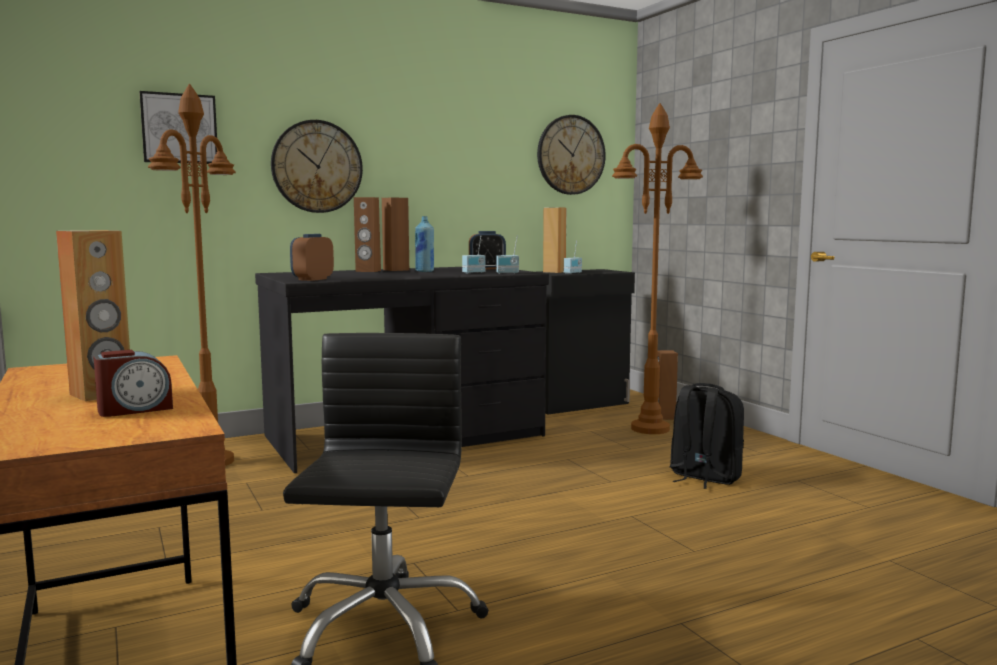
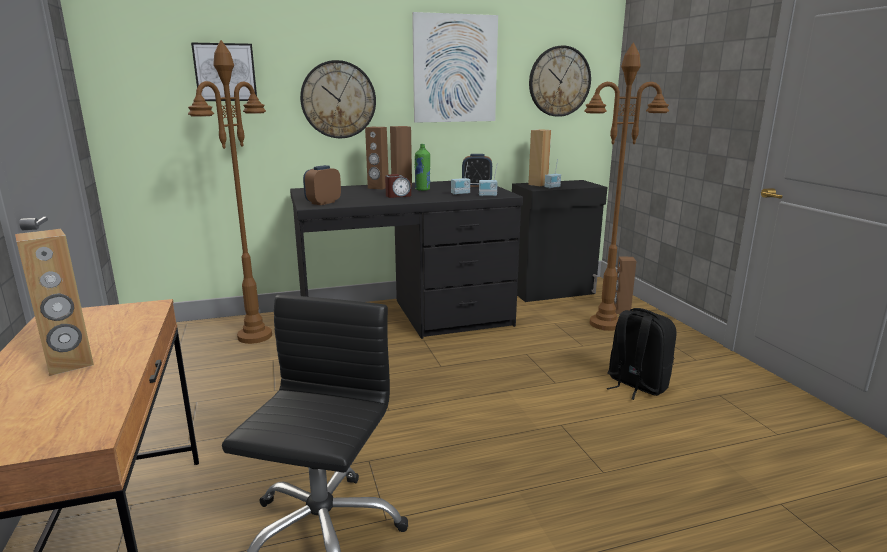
camera: 10 degrees right, 10 degrees up
(135, 409) = (75, 395): alarm clock -> alarm clock (398, 196)
(424, 271) = (422, 189): blue bottle -> green bottle
(454, 136) = (455, 69): none -> picture

